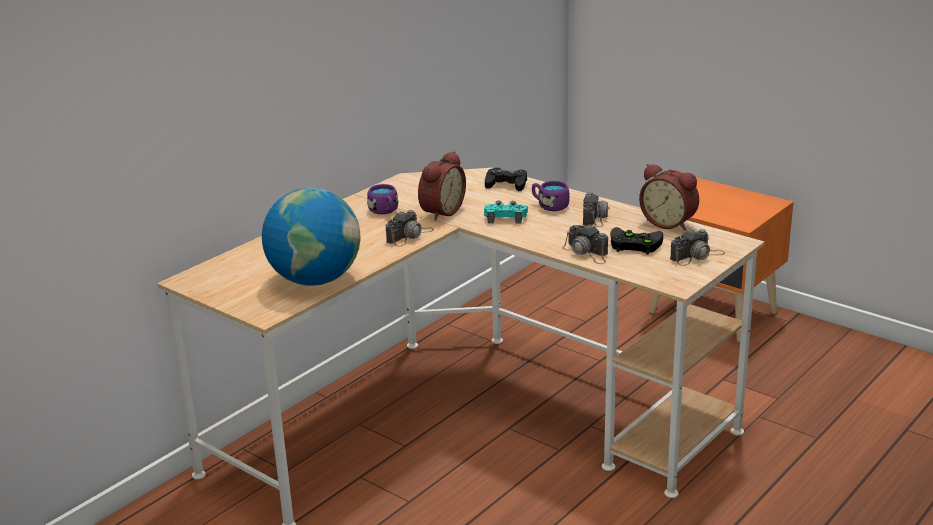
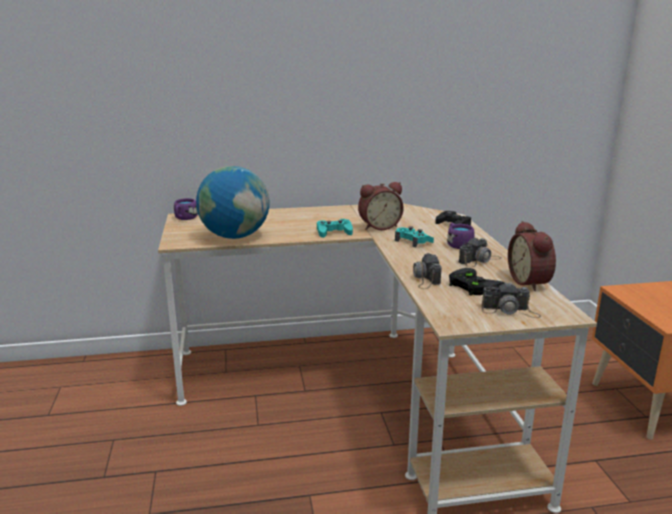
camera: 40 degrees right, 5 degrees down
(384, 211) = (347, 217): purple mug -> purple mug (184, 218)
(410, 235) = (334, 232): camera -> turquoise game controller

